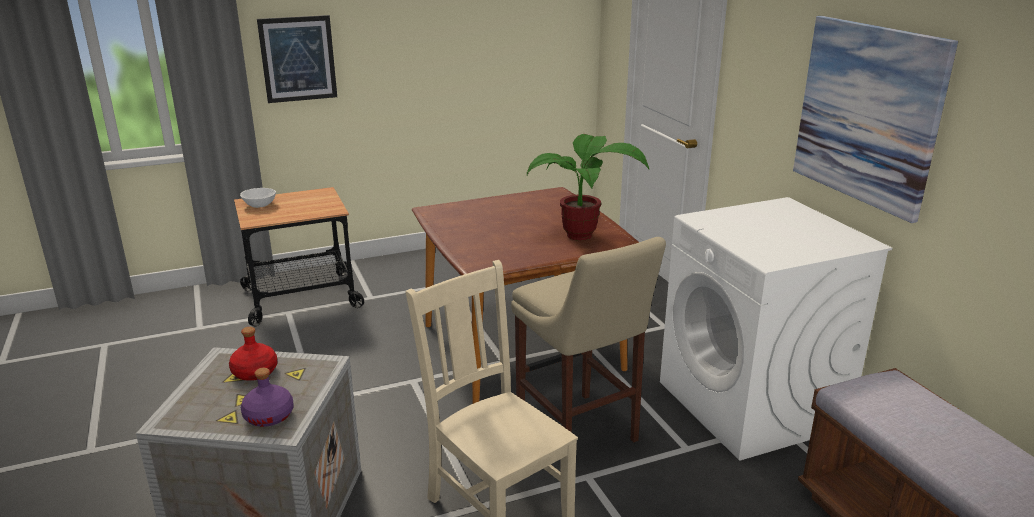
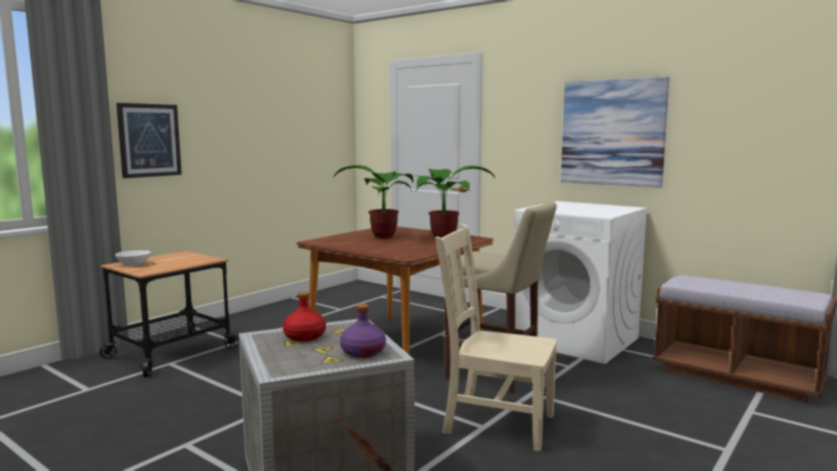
camera: 30 degrees left, 15 degrees down
(510, 216) = (379, 237): none -> potted plant

